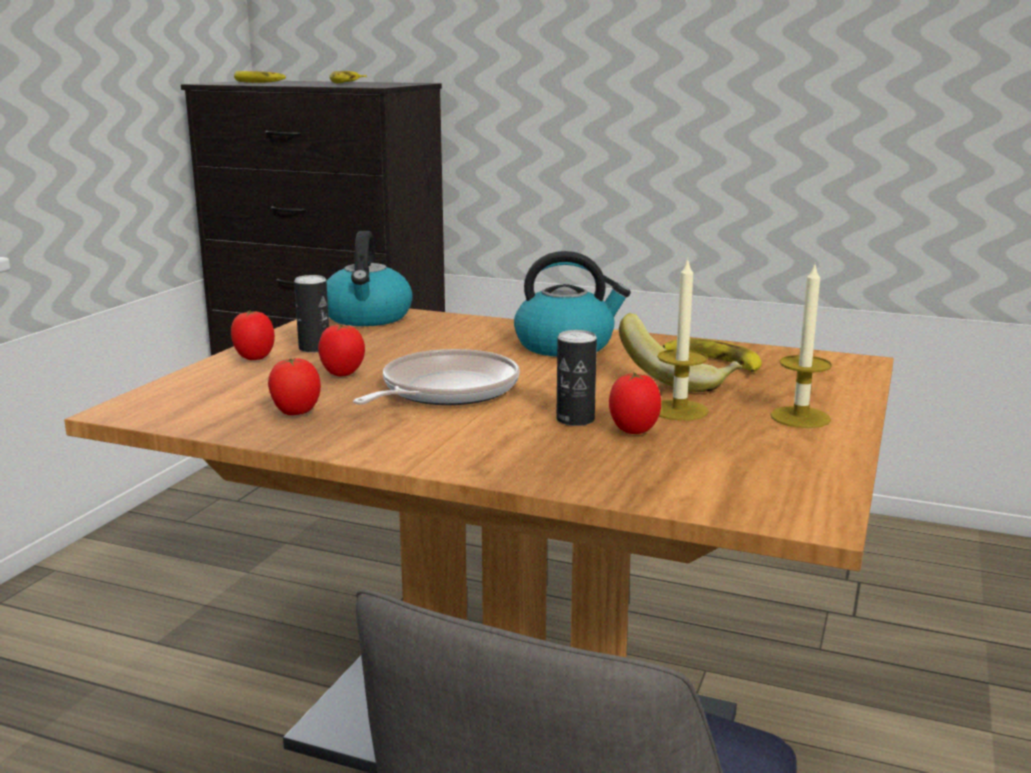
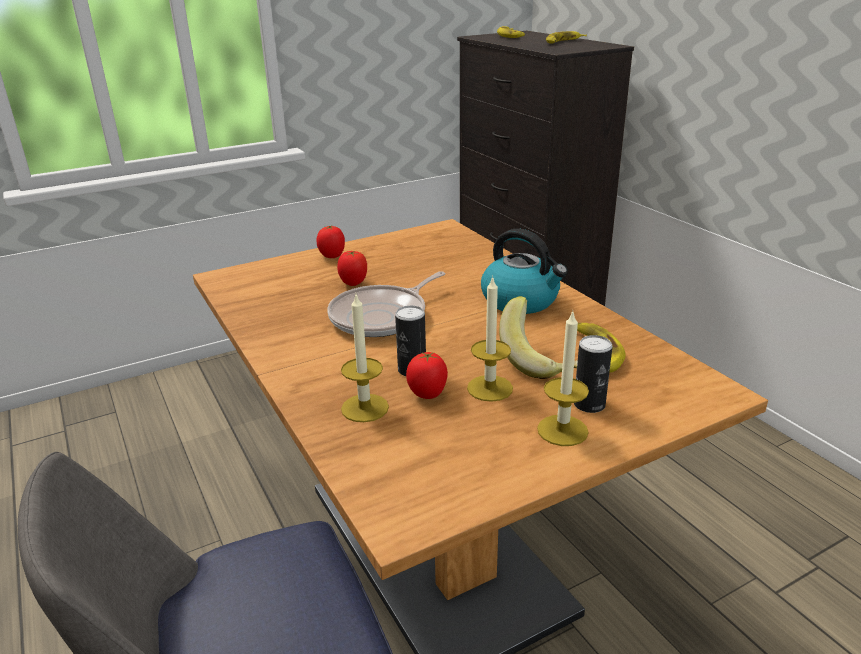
camera: 40 degrees right, 10 degrees up
(296, 413) = (283, 307): tomato -> none
(314, 348) = (374, 257): can -> can (589, 404)
(368, 317) = (444, 238): kettle -> none
(445, 391) = (382, 316): frying pan -> frying pan turned 150 degrees clockwise
(594, 459) = (365, 408): none -> candle

